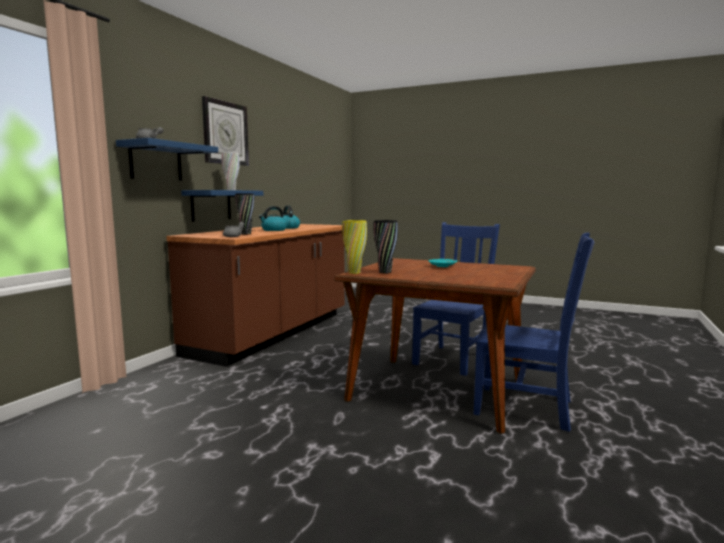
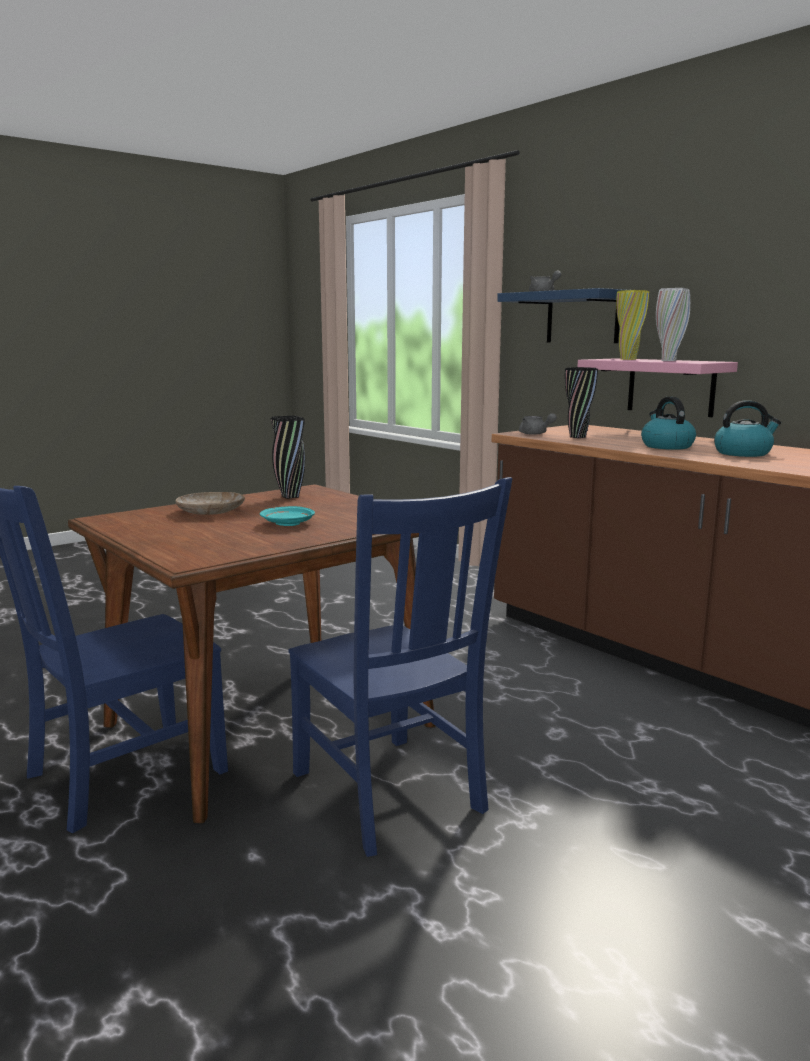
camera: 115 degrees right, 5 degrees up
(211, 205) = (671, 386): blue shelf -> pink shelf
(225, 133) = (726, 246): wall clock -> none
(354, 273) = (312, 488): yellow vase -> yellow vase (628, 359)
(445, 276) = (210, 511): none -> beige plate

